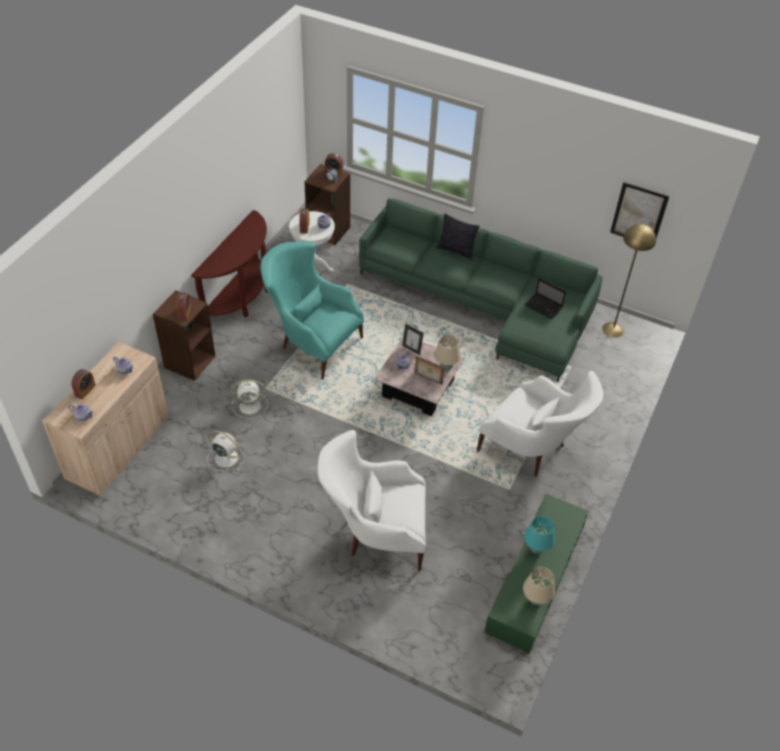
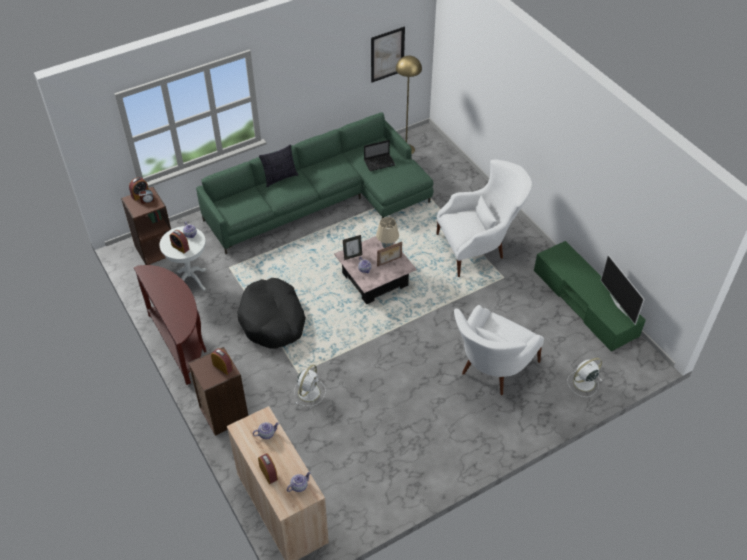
camera: 55 degrees left, 0 degrees up
(225, 457) = (351, 434): white fan -> white fan (583, 383)
(311, 342) = (272, 320): turquoise armchair -> black dog bed
(535, 601) = (618, 304): beige table lamp -> television
(536, 550) = (579, 283): turquoise table lamp -> none

